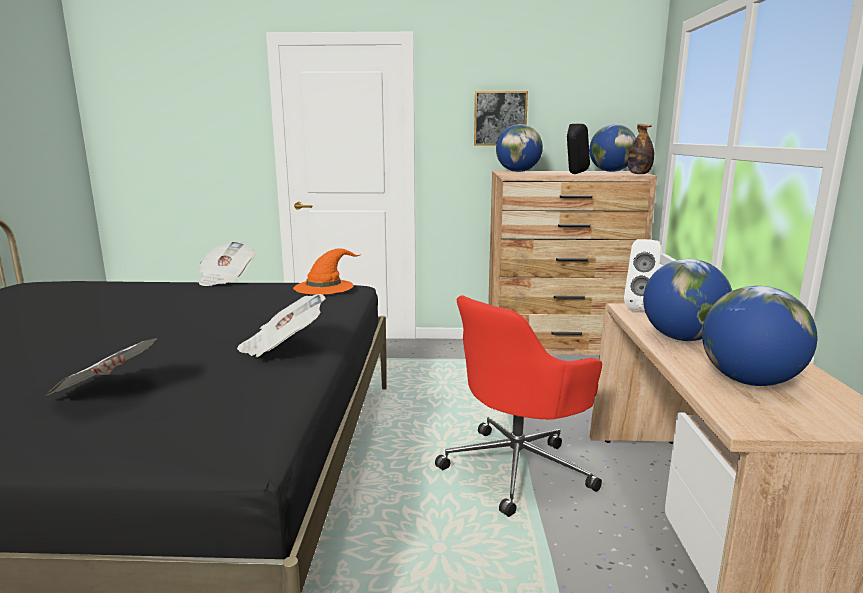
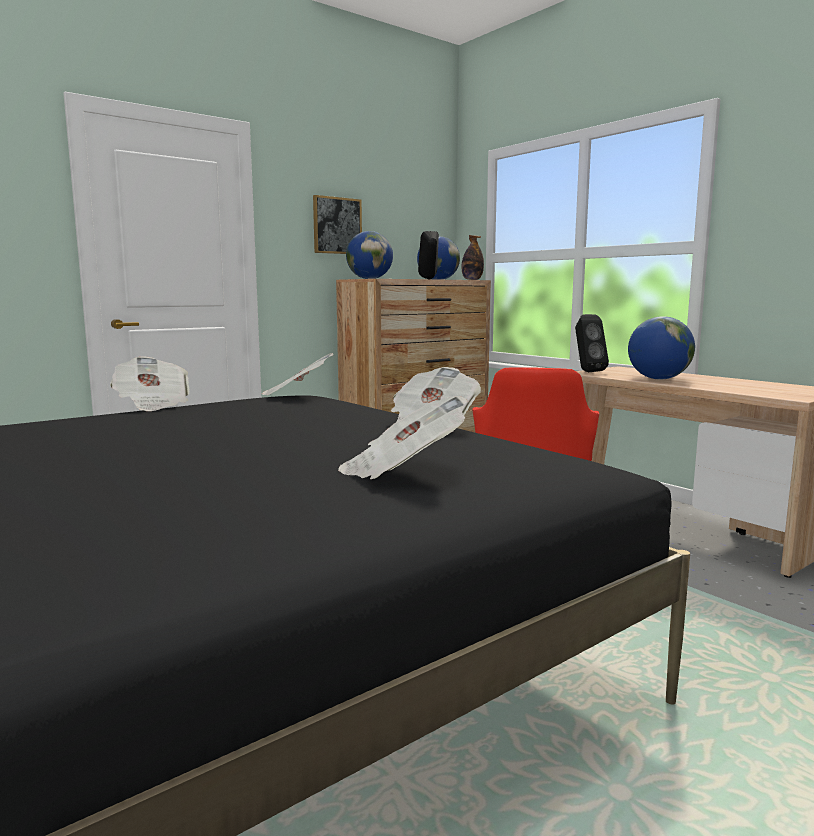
camera: 40 degrees left, 5 degrees down
(324, 286) = (296, 395): orange hat -> newspaper
(640, 307) = (587, 372): white speaker -> black speaker
(749, 381) = (744, 387): globe -> none

